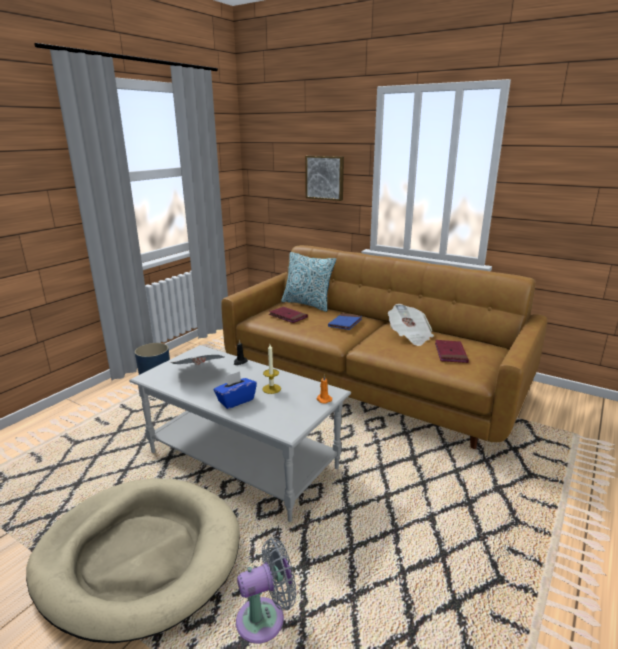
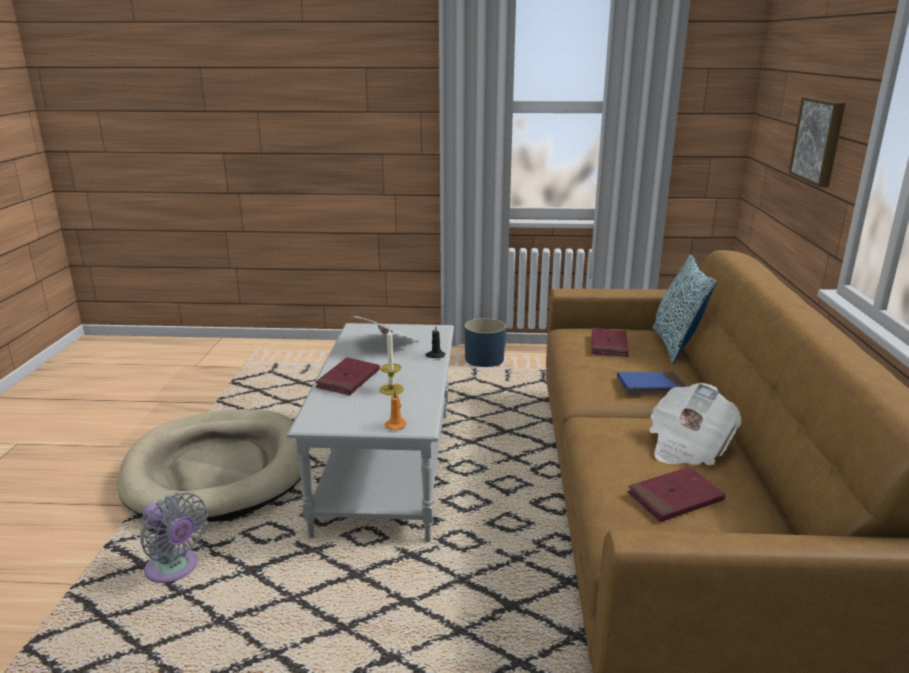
camera: 60 degrees right, 0 degrees up
(236, 400) = (348, 379): blue tissue box -> red book

